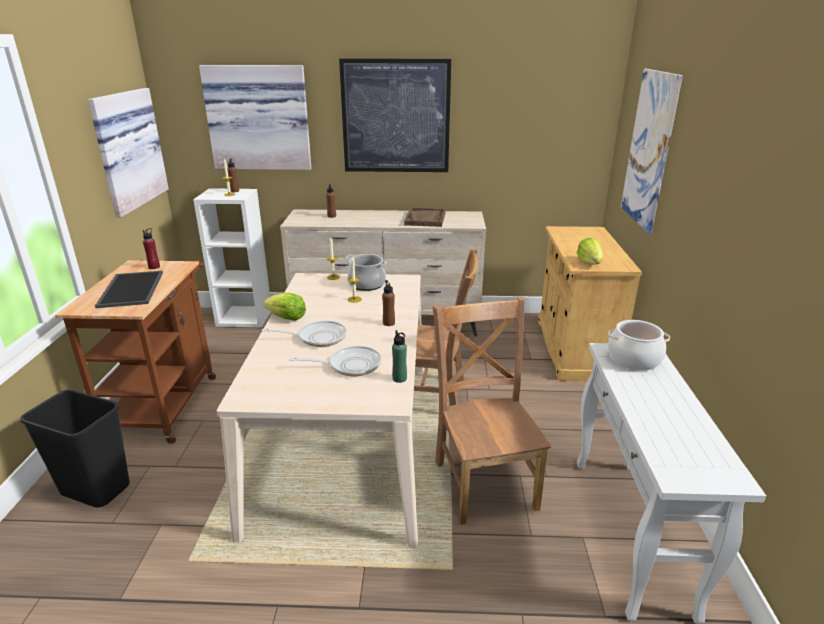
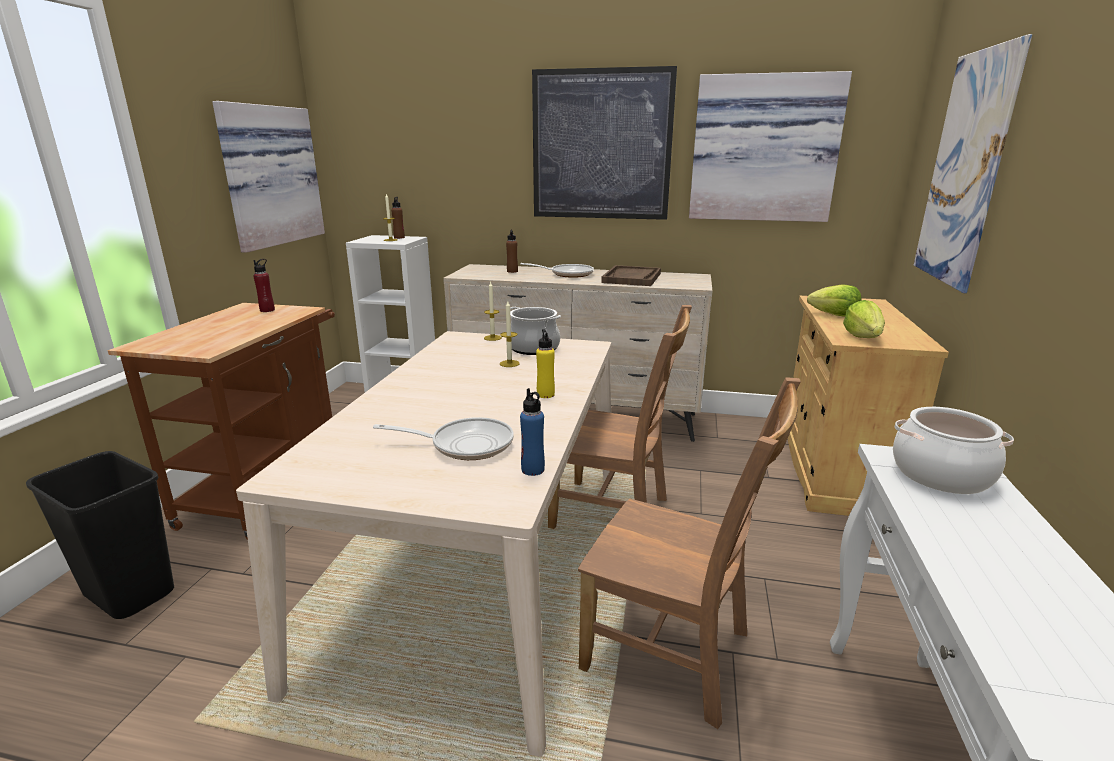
camera: 10 degrees right, 5 degrees down
(130, 289) = (220, 329): tray -> none
(259, 118) = (433, 148): picture -> picture (764, 149)
(286, 318) = (407, 379): lettuce -> lettuce (834, 315)
(318, 337) = (436, 405): frying pan -> frying pan (568, 274)
(388, 323) = (545, 394): brown bottle -> yellow bottle
(399, 378) = (533, 470): green bottle -> blue bottle
(484, 481) = (673, 654): brown chair -> brown chair turned 120 degrees clockwise

